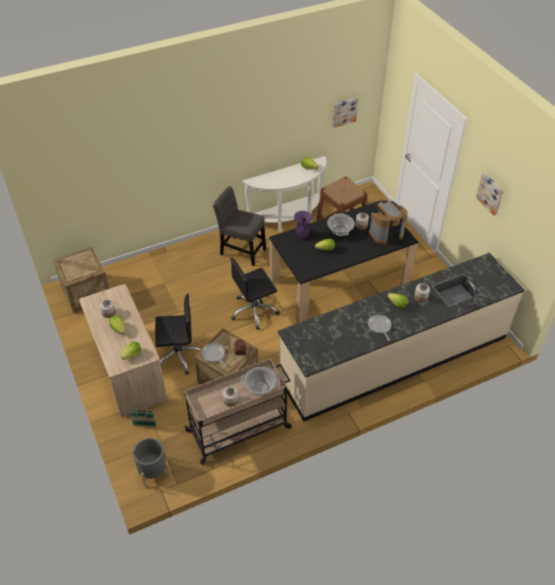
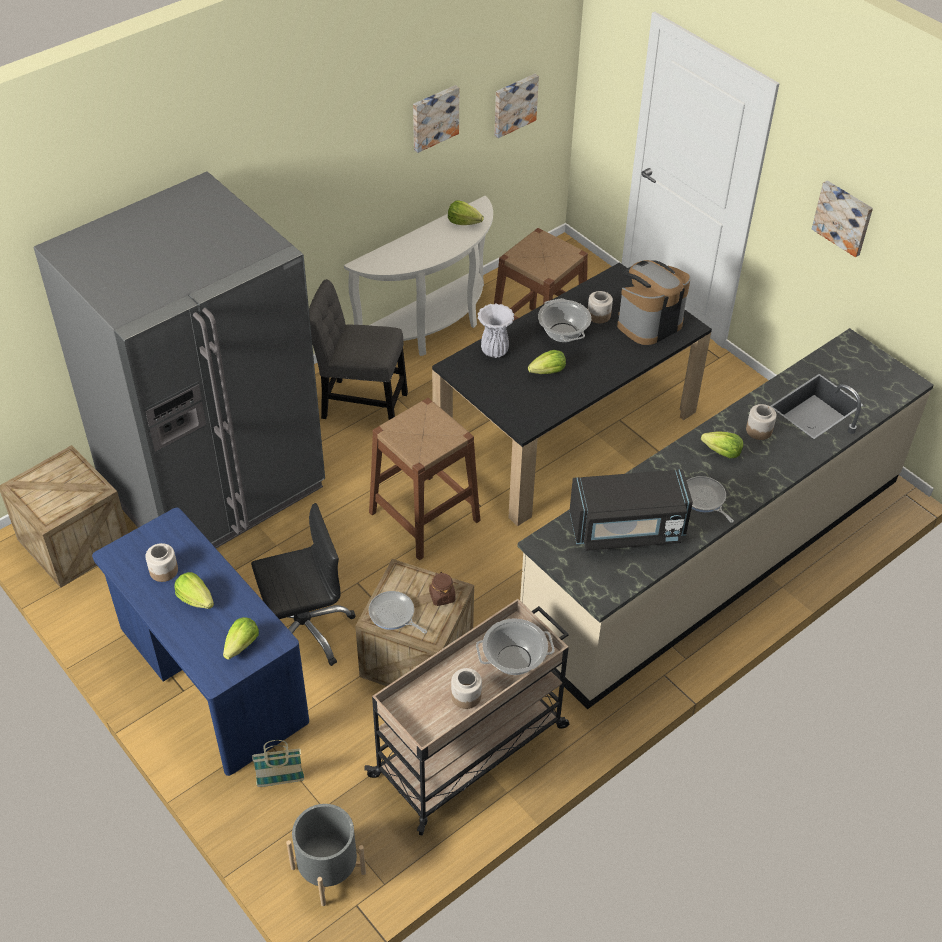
camera: 15 degrees left, 0 degrees up
(127, 369) = (210, 678): beige desk -> blue desk
(158, 278) = (213, 486): none -> grey fridge
(254, 311) = (424, 516): black office chair -> brown stool
(297, 113) = (434, 117): none -> picture
(302, 234) = (494, 351): purple vase -> white vase
(335, 334) = (627, 529): none -> black microwave

